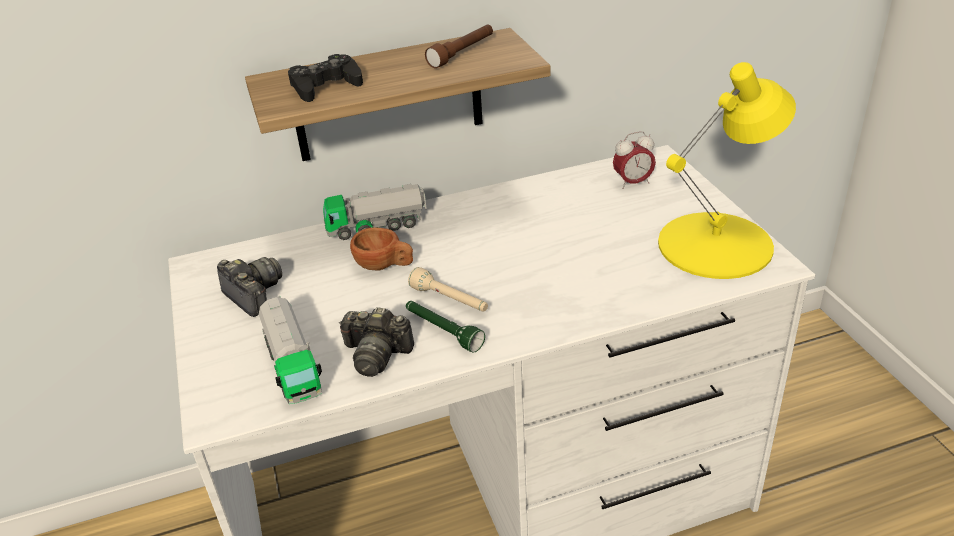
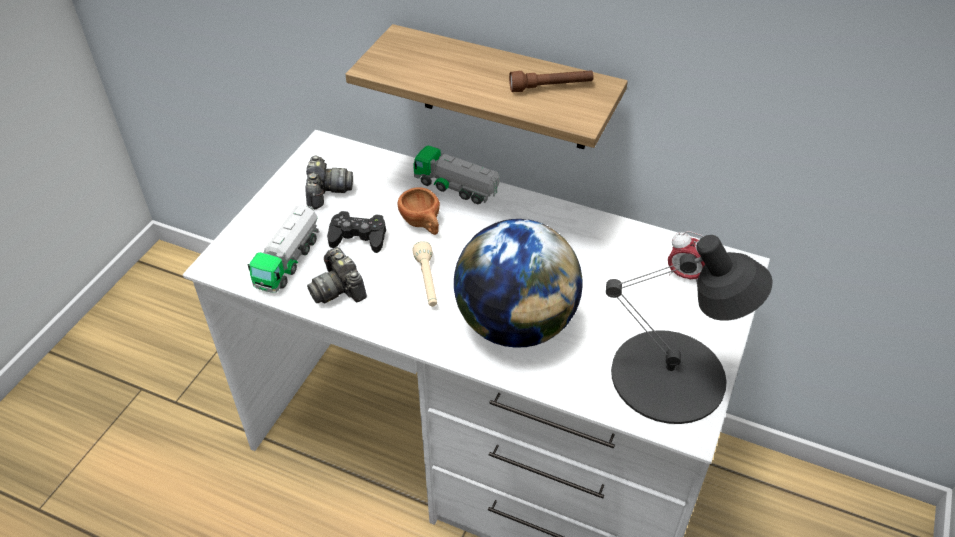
camera: 40 degrees right, 10 degrees up
(325, 86) = (422, 65): black game controller -> black game controller (358, 237)
(443, 331) = (394, 302): green flashlight -> none
(564, 283) = (515, 324): none -> globe
(717, 244) = (670, 377): yellow table lamp -> black table lamp

